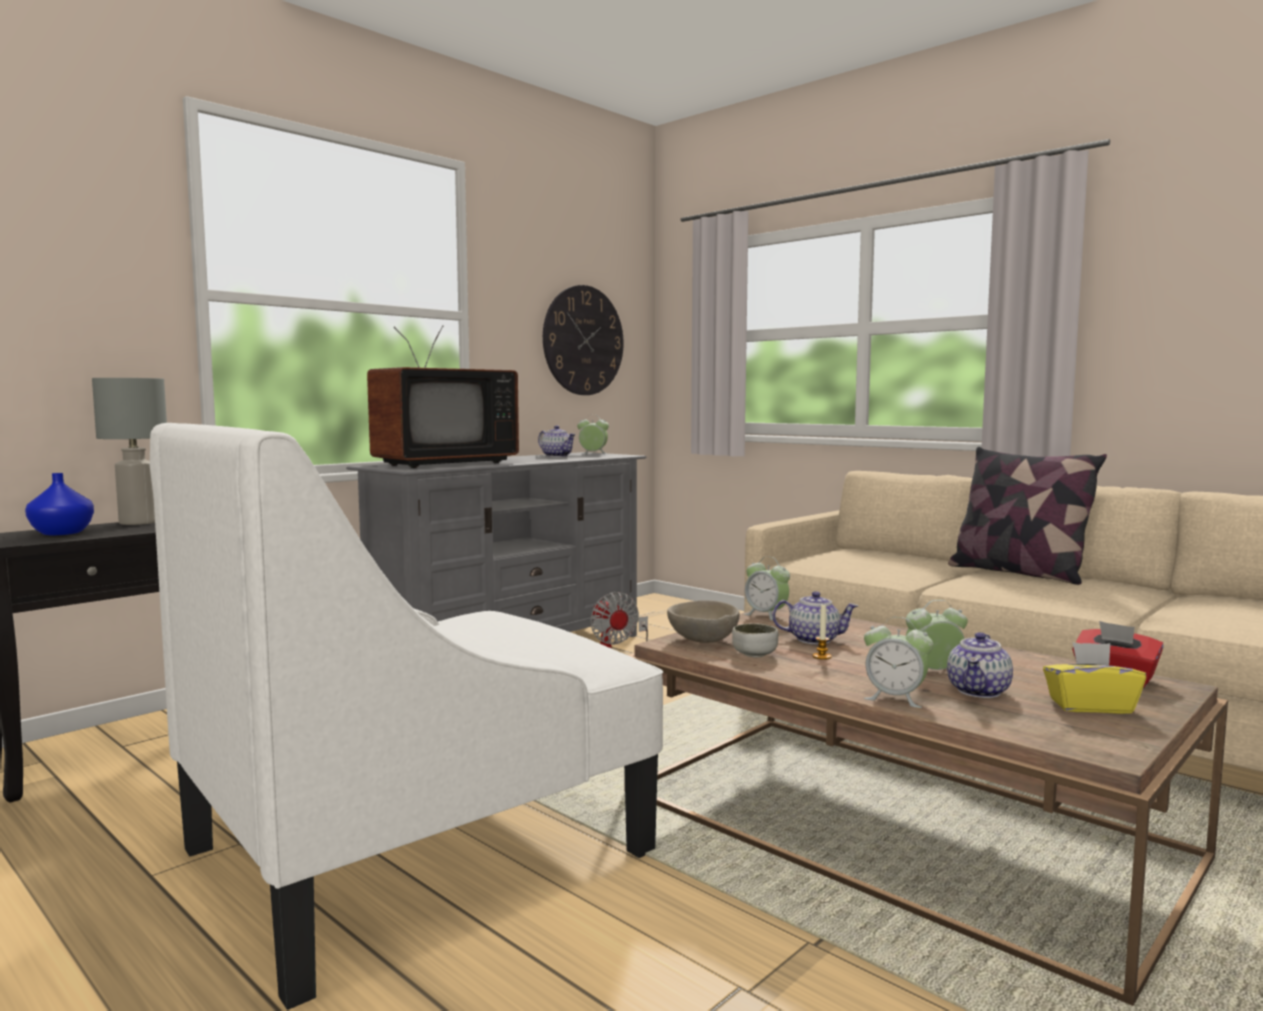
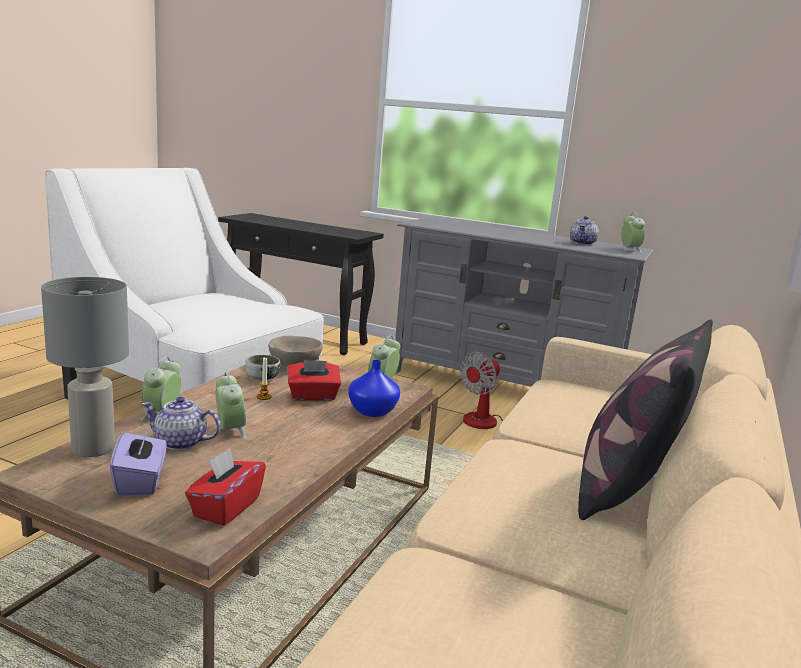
camera: 70 degrees right, 10 degrees up
(61, 533) = (269, 220): blue vase -> blue vase (371, 411)
(139, 523) = (307, 224): grey table lamp -> grey table lamp (93, 449)
(439, 463) = (465, 226): television -> none
(583, 340) = (712, 141): wall clock -> none
(814, 639) = (313, 396): teapot -> red tissue box
(1090, 706) = (140, 481): yellow tissue box -> purple tissue box

